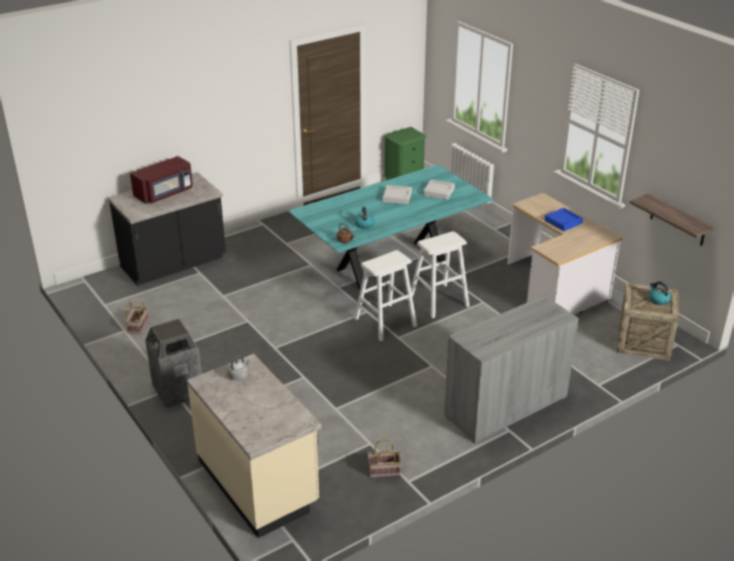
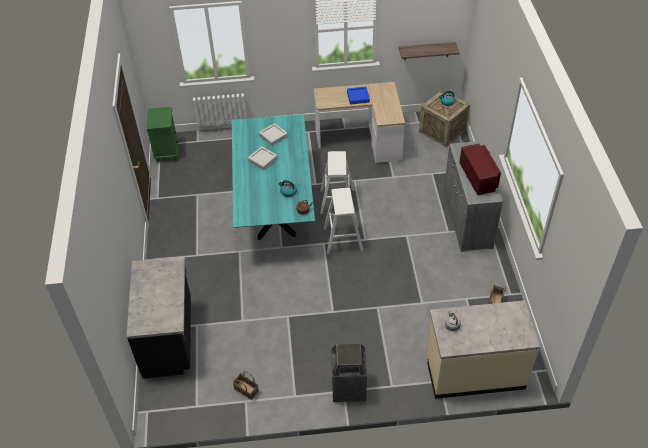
camera: 60 degrees left, 15 degrees up
(165, 193) = (154, 294): red microwave -> red microwave (478, 178)

